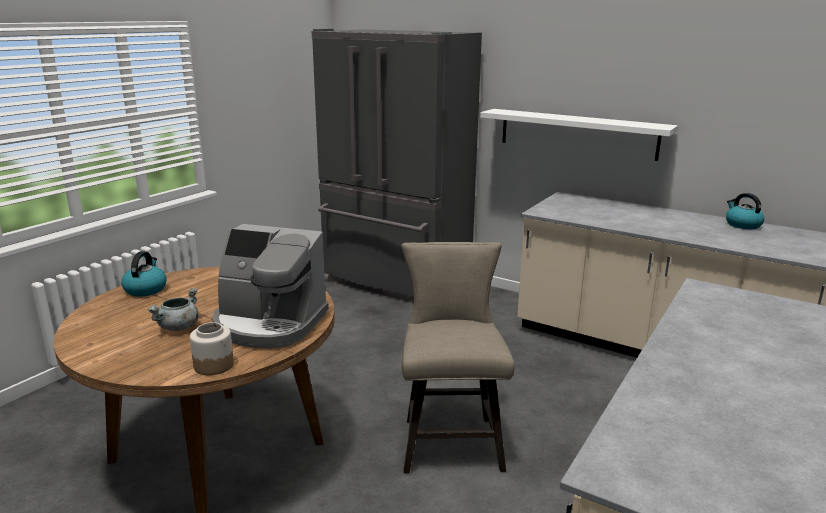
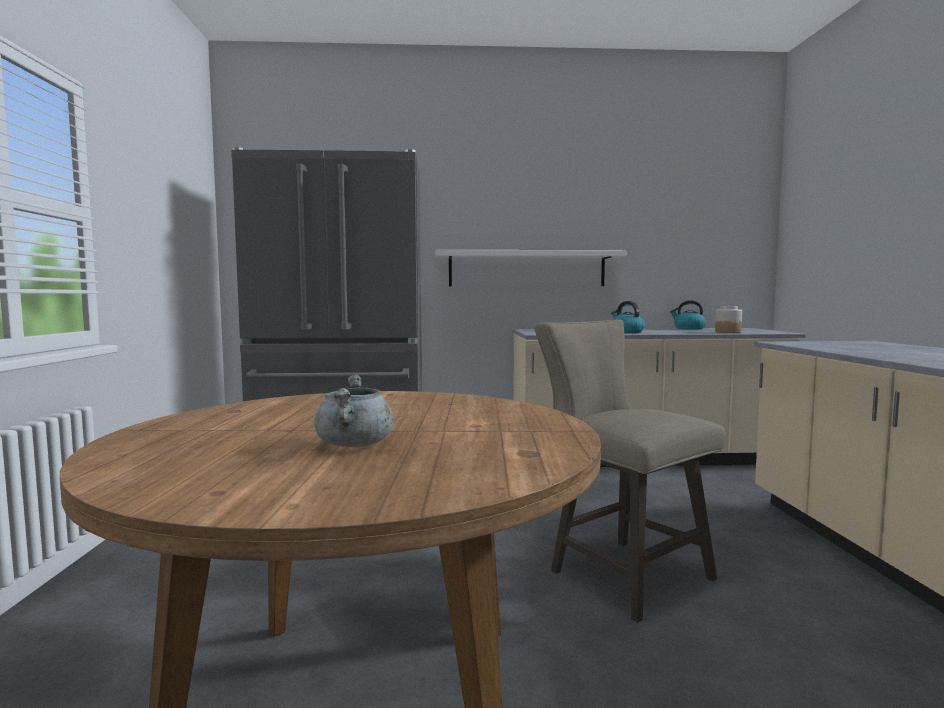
camera: 35 degrees left, 15 degrees down
(145, 289) = (177, 429): kettle -> kettle (626, 332)
(214, 365) = (530, 460): jar -> jar (727, 332)
(269, 324) = (483, 420): coffee machine -> none

